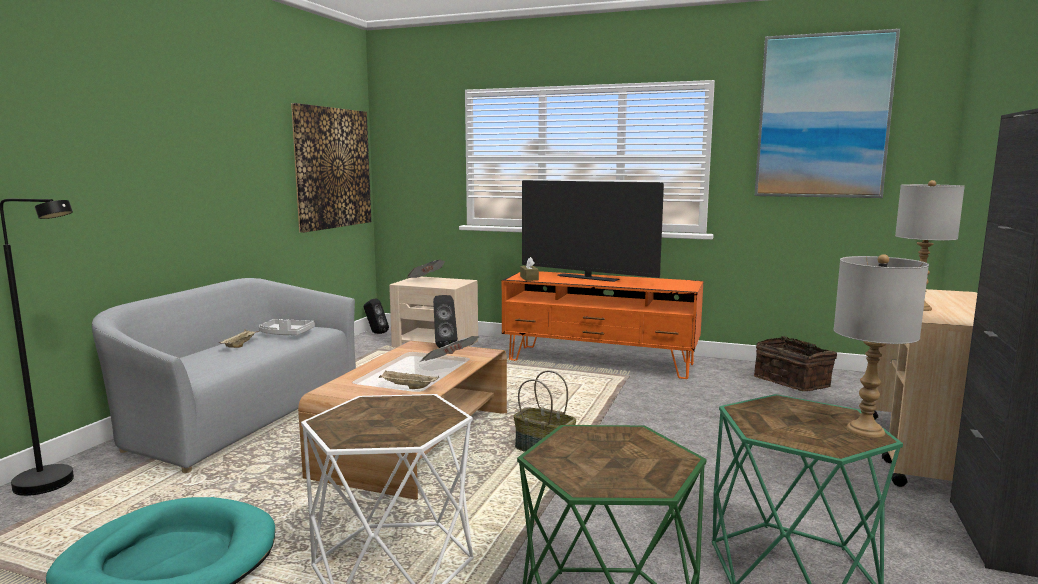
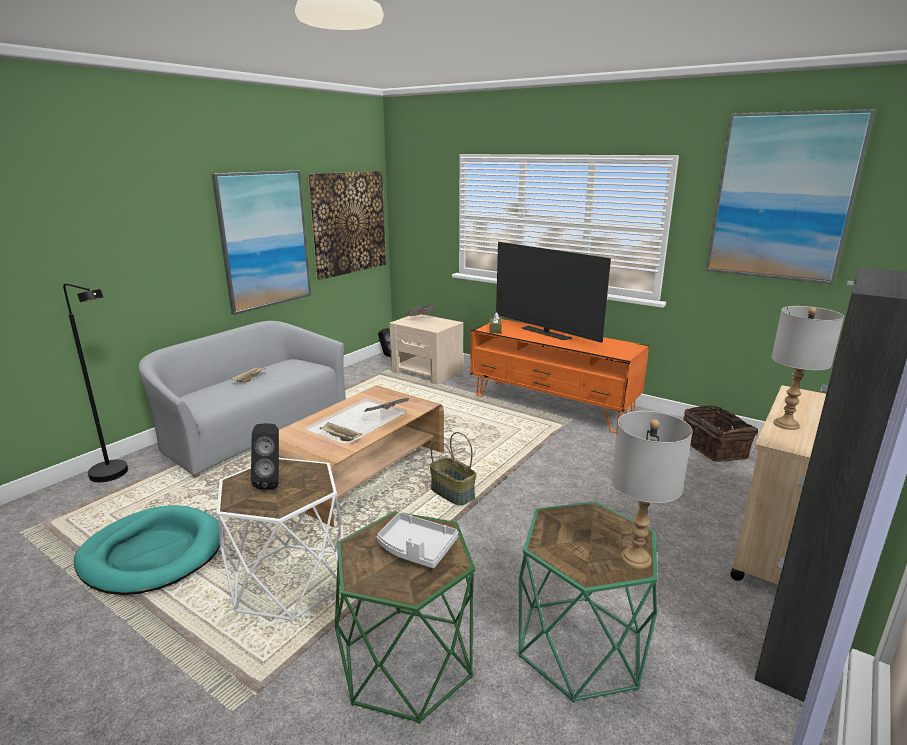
camera: 15 degrees right, 10 degrees up
(243, 176) = (264, 240): none -> picture
(286, 334) = (287, 370): grey tray -> grey tray (416, 548)
(444, 346) = (395, 395): black speaker -> black speaker (272, 481)

